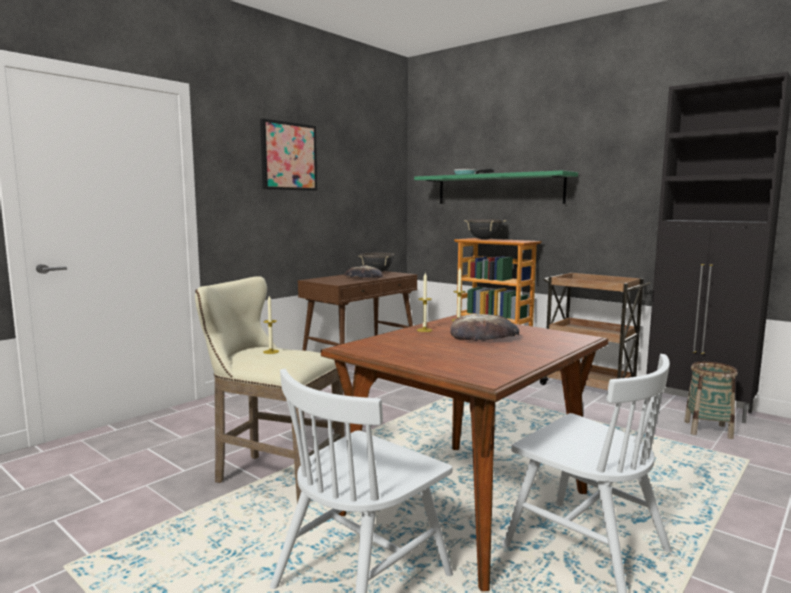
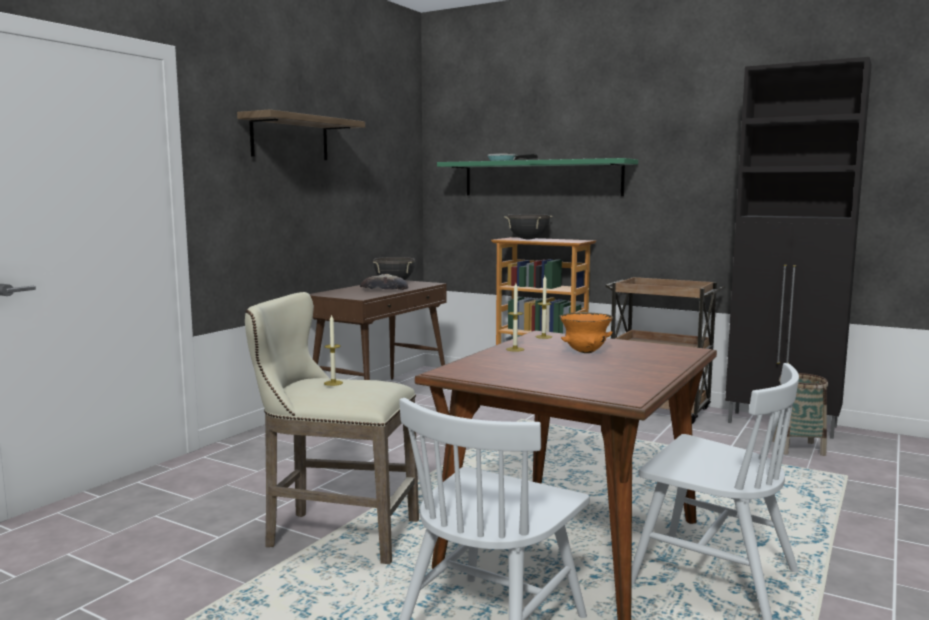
camera: 10 degrees left, 0 degrees up
(288, 156) = (290, 138): picture -> shelf
(484, 335) = (585, 352): bread -> orange bowl

